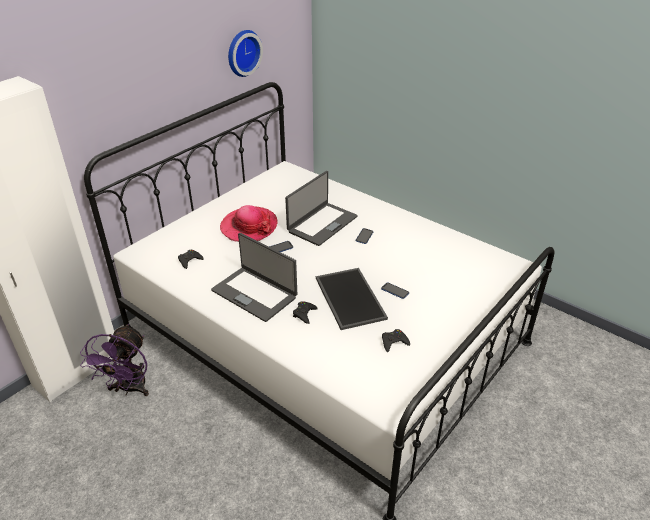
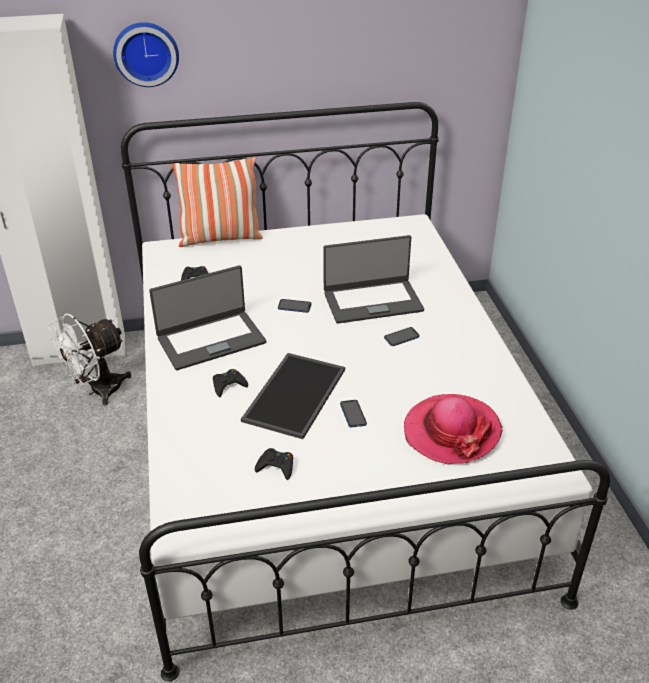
camera: 40 degrees right, 0 degrees up
(129, 389) = (98, 391): purple fan -> white fan
(171, 228) = (220, 238): none -> pillow
(242, 52) = (383, 53): wall clock -> wall clock (146, 53)
(249, 226) = (293, 270): hat -> hat (451, 431)
(255, 293) = (210, 340): laptop -> laptop turned 105 degrees counterclockwise

